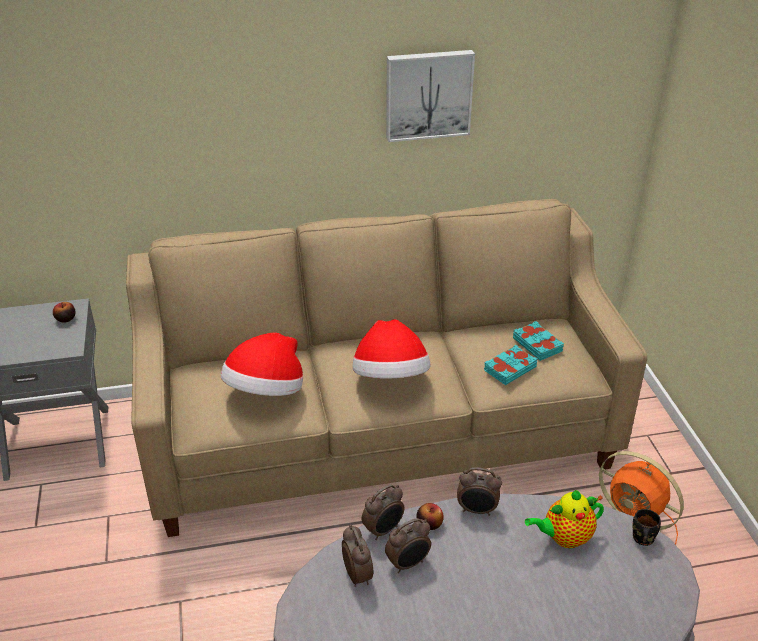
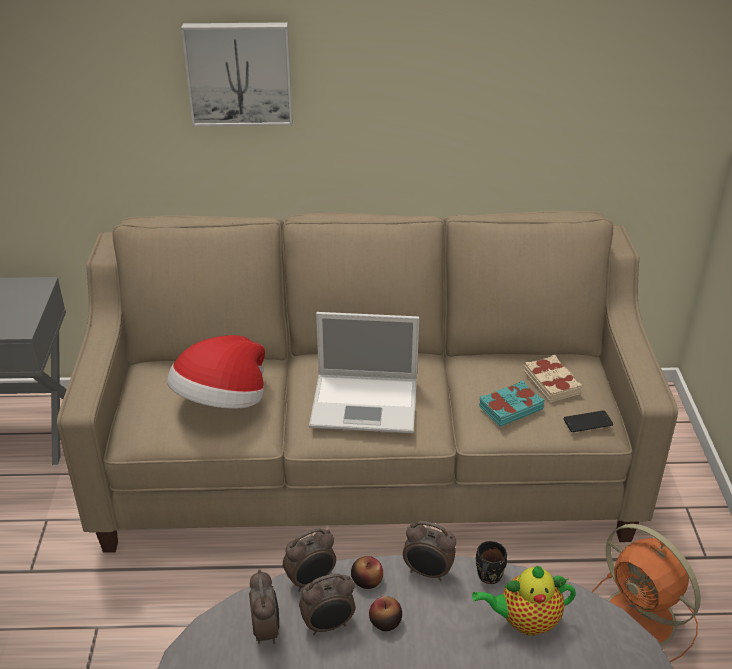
camera: 10 degrees right, 0 degrees up
(65, 319) = (26, 297): apple -> apple (385, 622)
(390, 378) = (367, 403): hat -> laptop
(428, 94) = (450, 75): picture -> picture (239, 73)
(537, 344) = (552, 383): turquoise book -> beige book
(574, 373) = (588, 422): none -> phone
(641, 539) = (621, 637): black mug -> black mug (487, 576)

